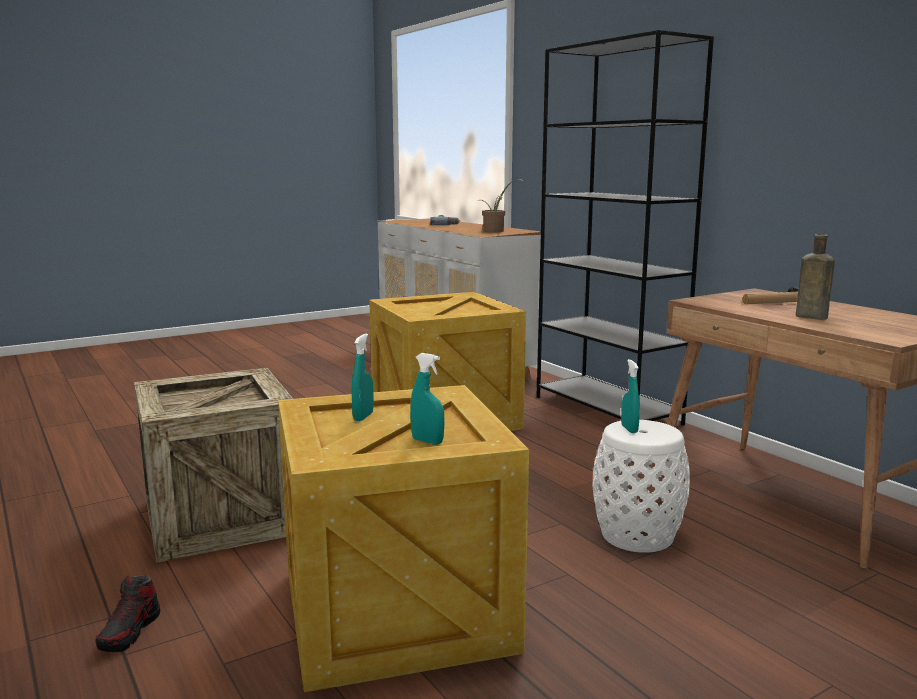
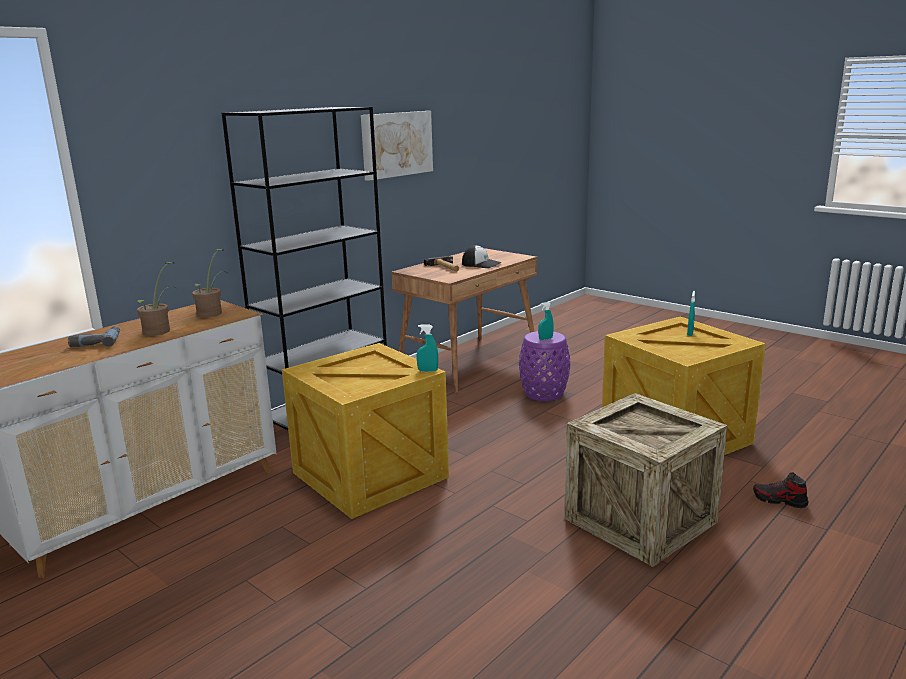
camera: 105 degrees left, 5 degrees up
(130, 632) = (779, 500): shoe -> shoe turned 150 degrees counterclockwise
(363, 417) = (677, 349): turquoise spray bottle -> turquoise spray bottle (427, 371)
(459, 228) = (160, 330): none -> potted plant
(636, 536) = (544, 393): white stool -> purple stool
(809, 317) = (481, 264): brown bottle -> cap
(821, 89) = (396, 144): none -> picture

